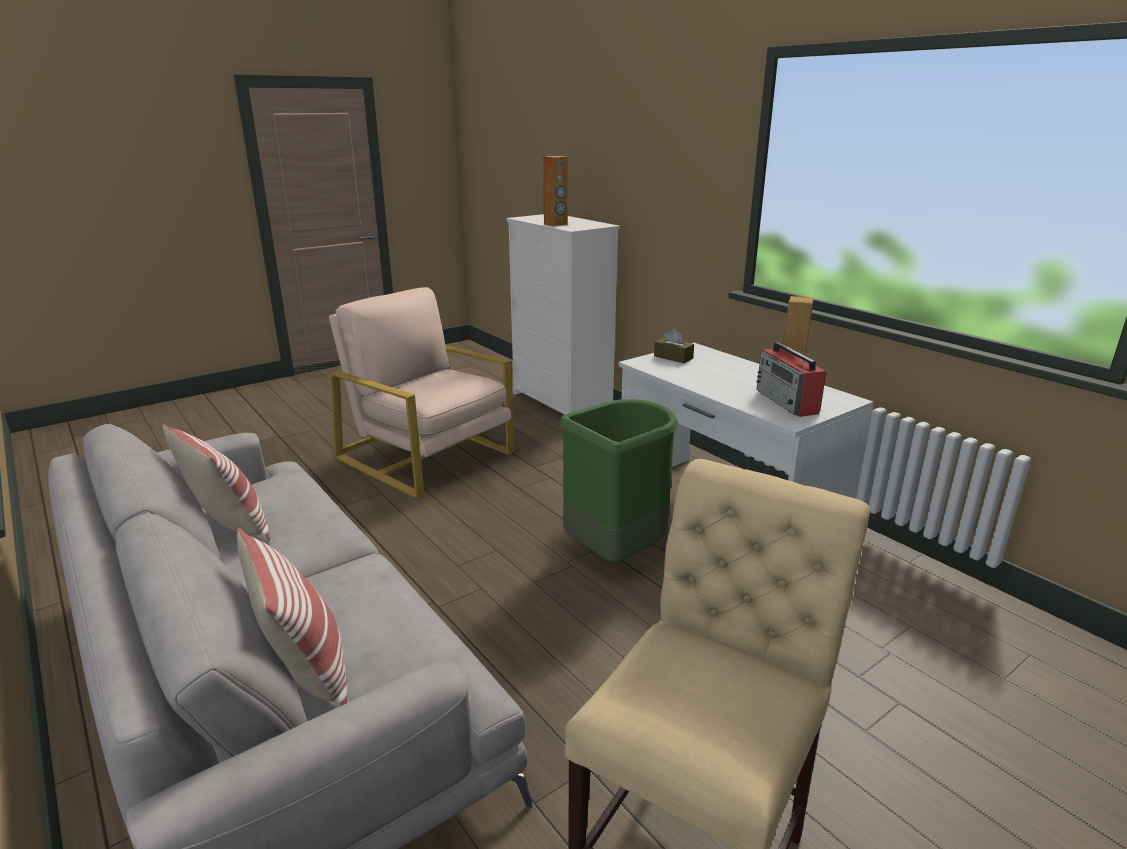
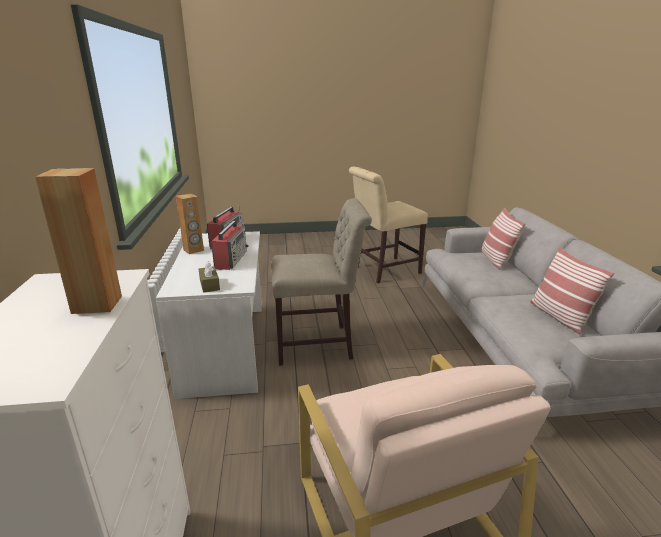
camera: 150 degrees left, 0 degrees up
(616, 552) = (319, 344): green trash can -> beige chair
(717, 382) = (231, 259): none -> radio

